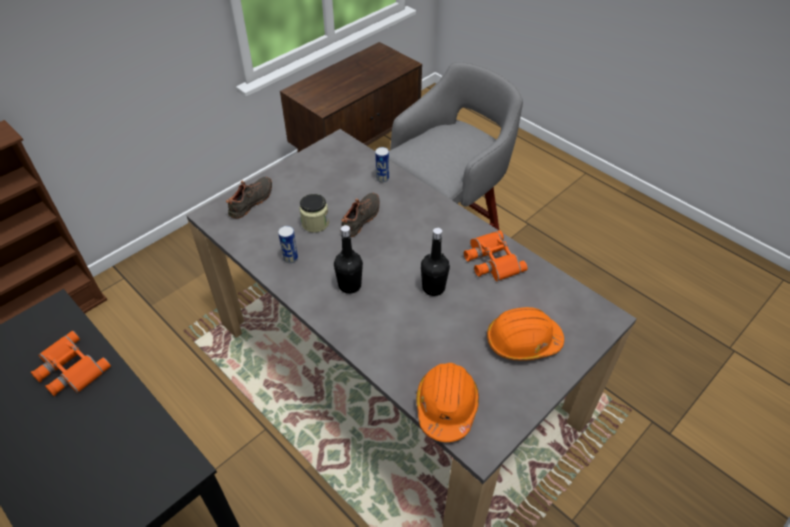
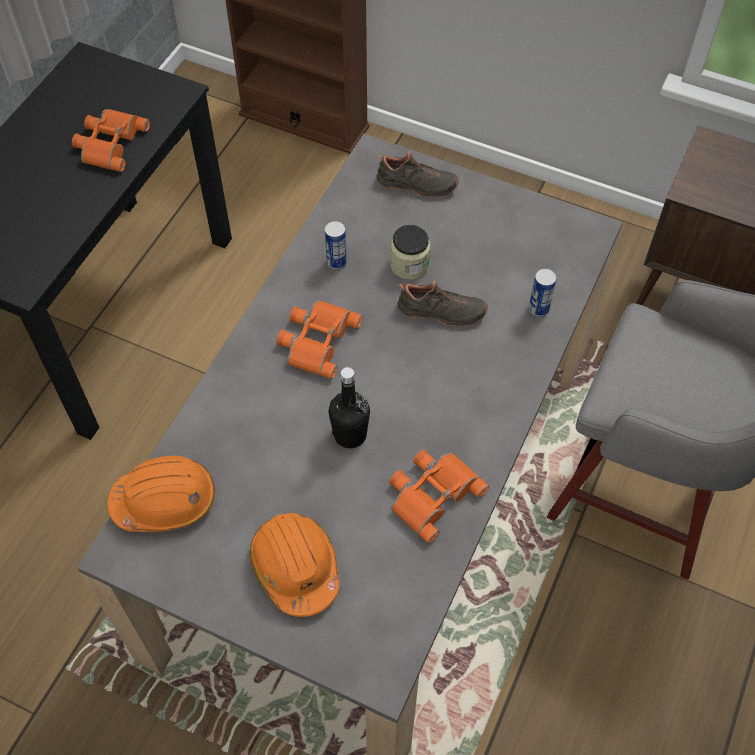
camera: 70 degrees right, 10 degrees up
(350, 285) = (316, 340): black bottle -> orange binoculars

